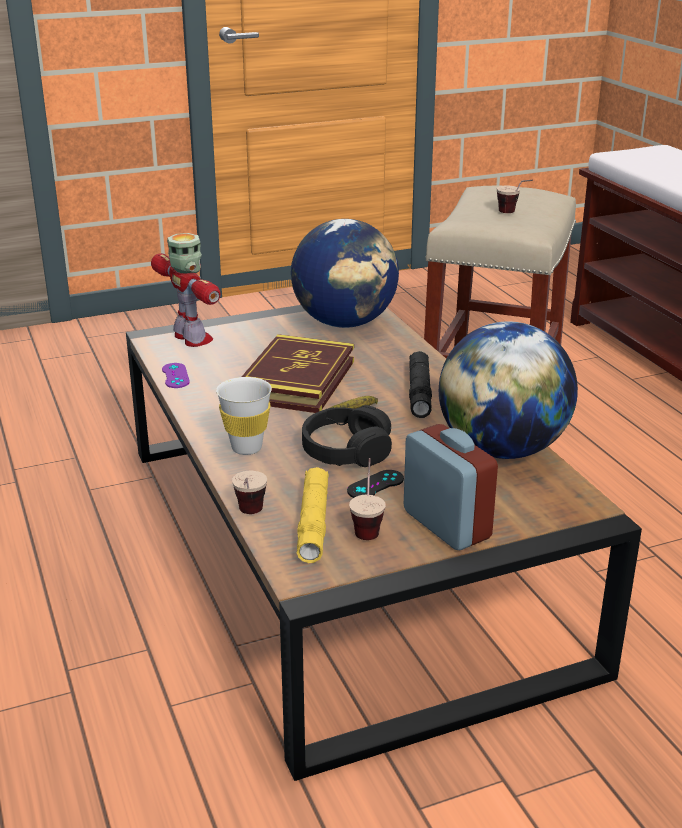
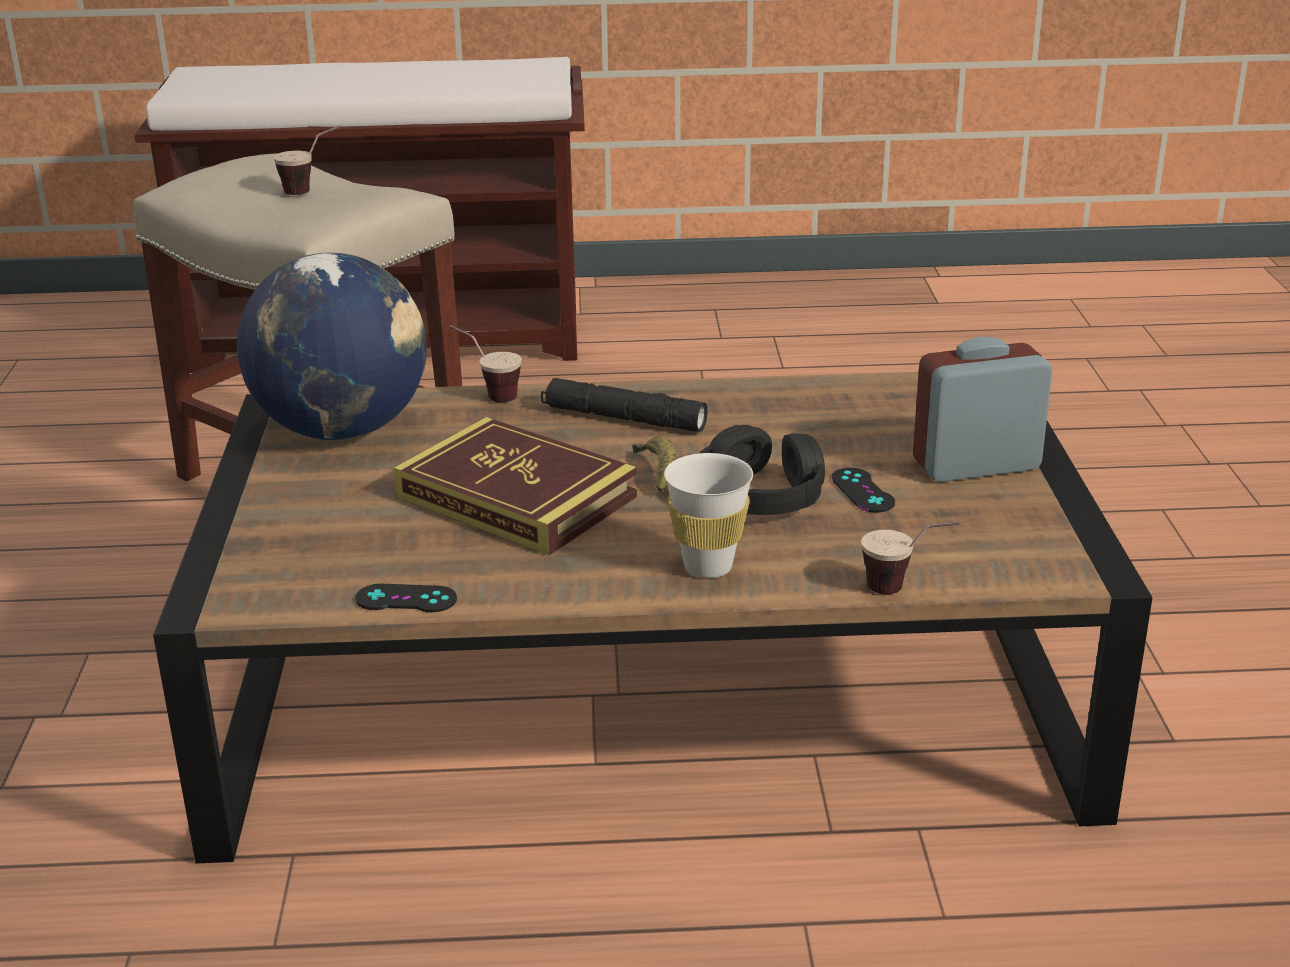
camera: 70 degrees left, 0 degrees up
(175, 376) = (406, 599): purple game controller -> black game controller
(192, 339) = (266, 566): toy robot -> none
(313, 522) = (938, 546): yellow flashlight -> none
(367, 525) = (960, 512): cup -> cup (487, 394)
(502, 449) = (814, 399): globe -> none

